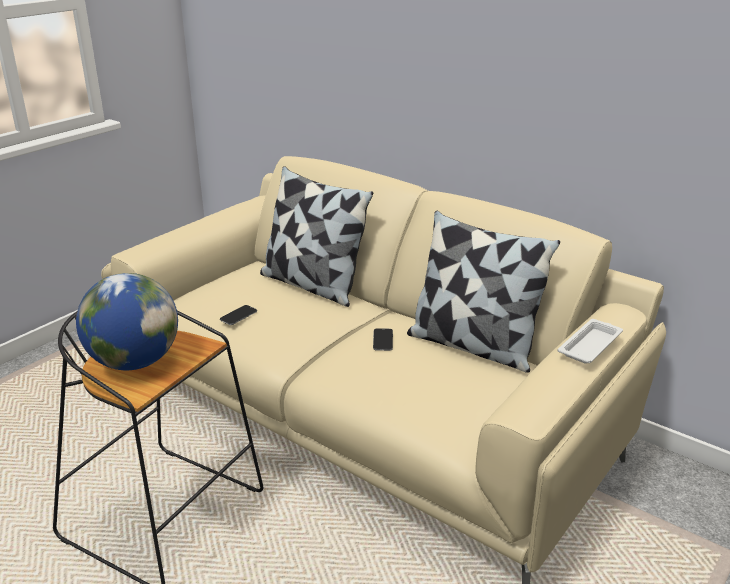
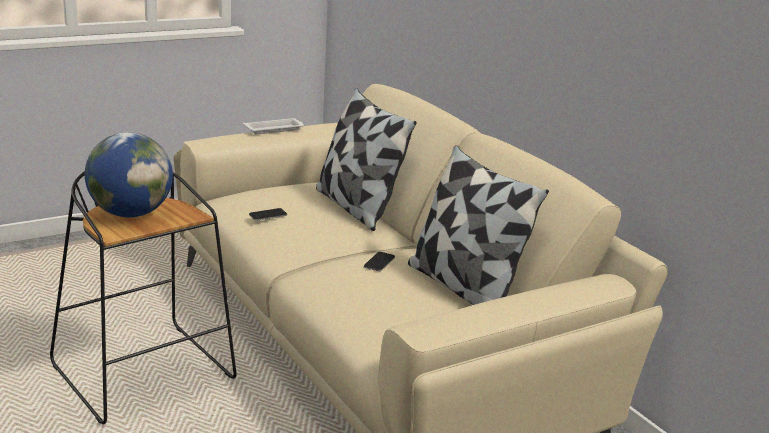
camera: 20 degrees right, 5 degrees down
(590, 345) = (542, 296): white tray -> white tray (274, 129)

